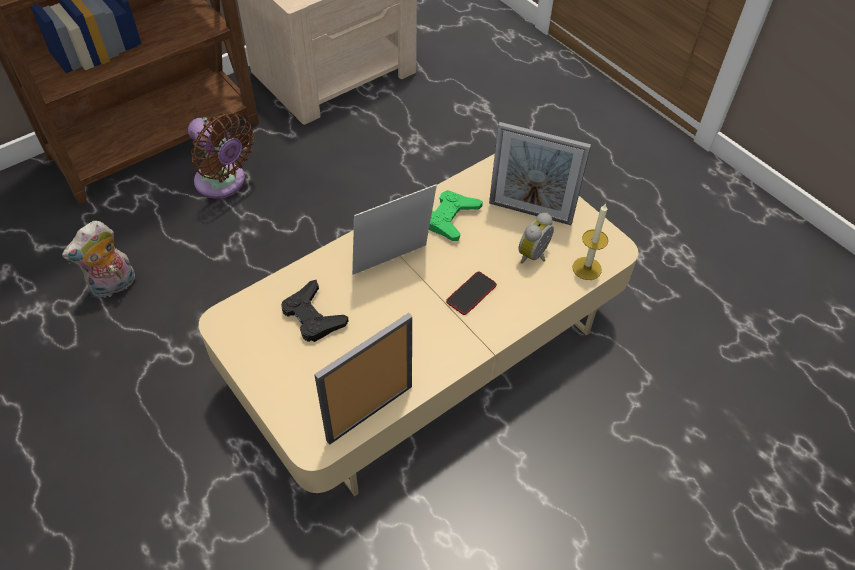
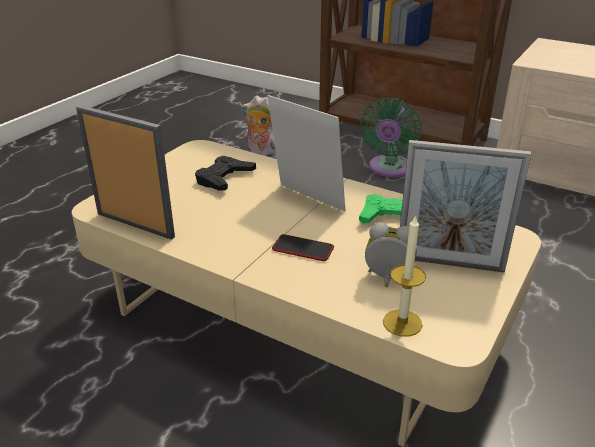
camera: 70 degrees right, 20 degrees down
(223, 183) = (389, 169): brown fan -> green fan
(530, 212) = (449, 263): picture frame -> picture frame turned 75 degrees counterclockwise

